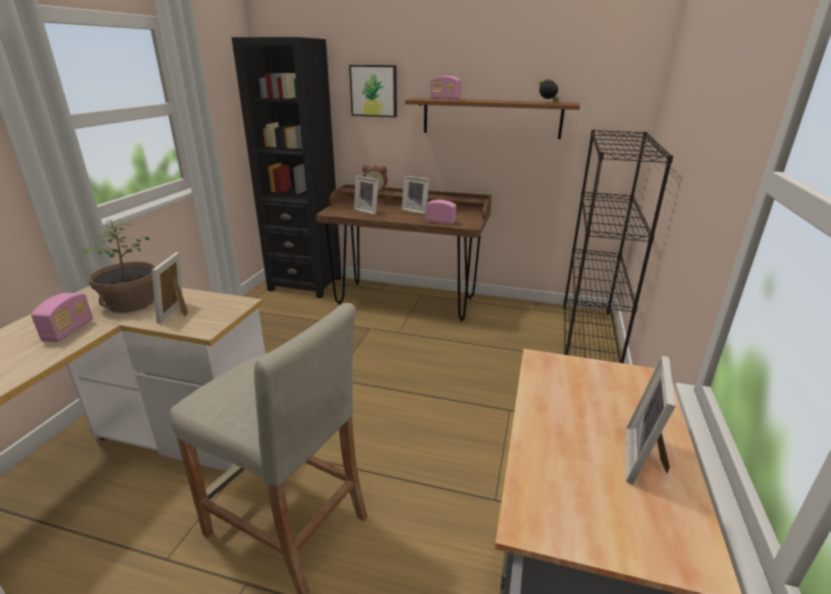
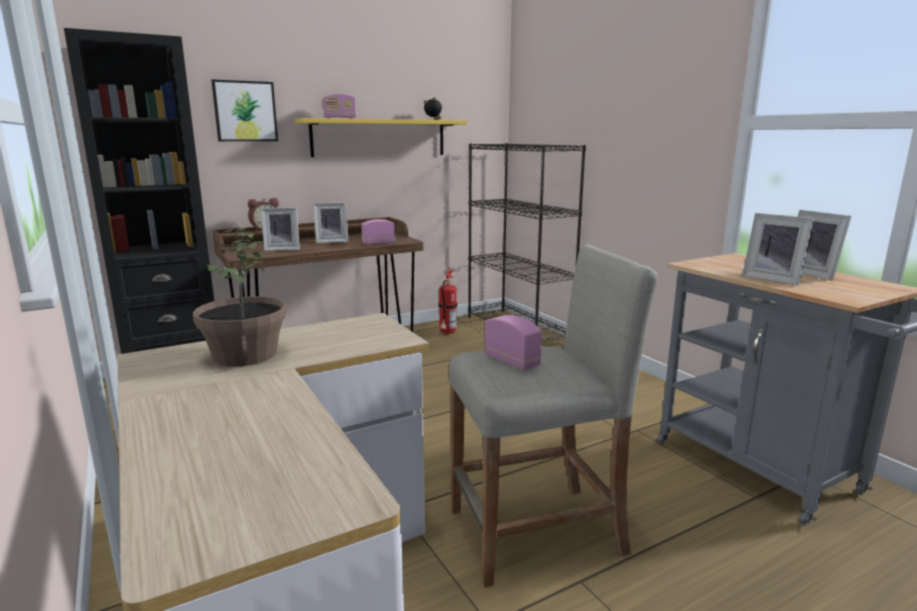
camera: 45 degrees left, 10 degrees down
(69, 331) = (246, 391): radio -> radio (512, 361)
(178, 312) = (332, 341): picture frame -> picture frame (773, 279)
(491, 118) = (379, 138): brown shelf -> yellow shelf
(517, 317) = (447, 333): none -> fire extinguisher

